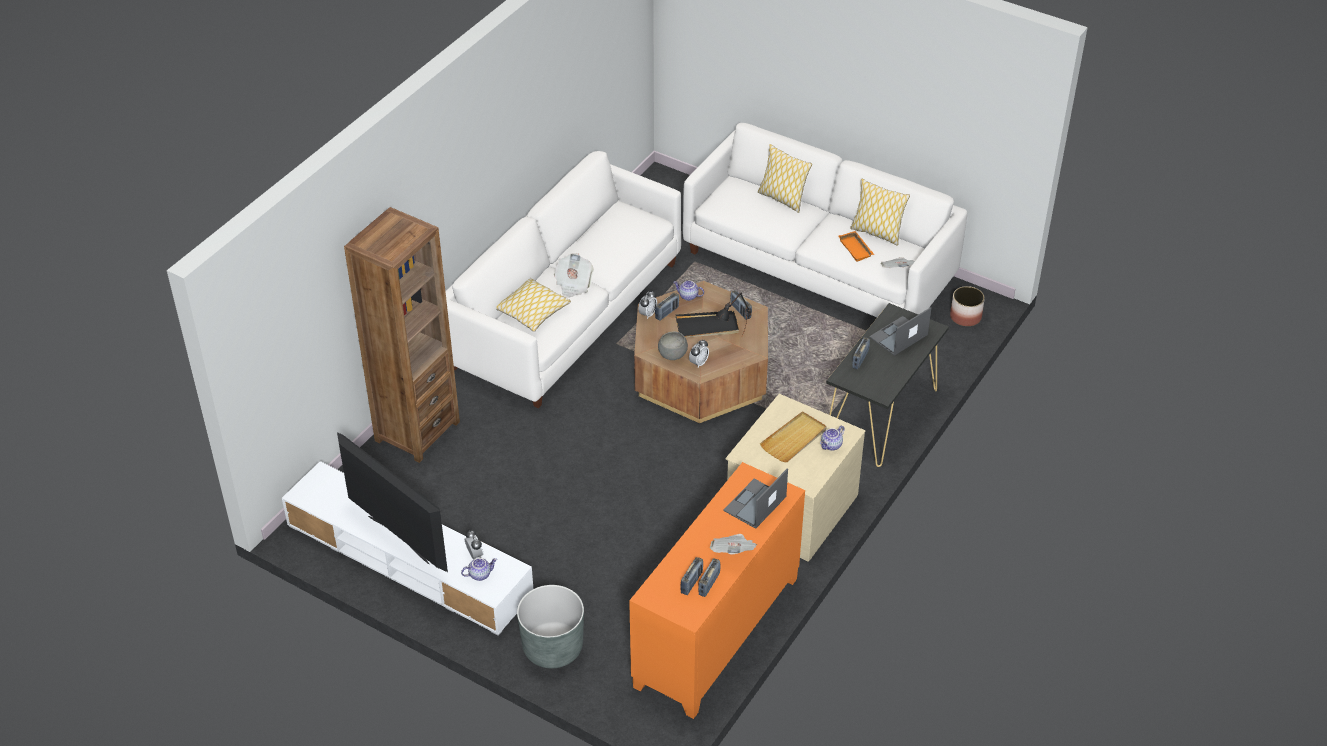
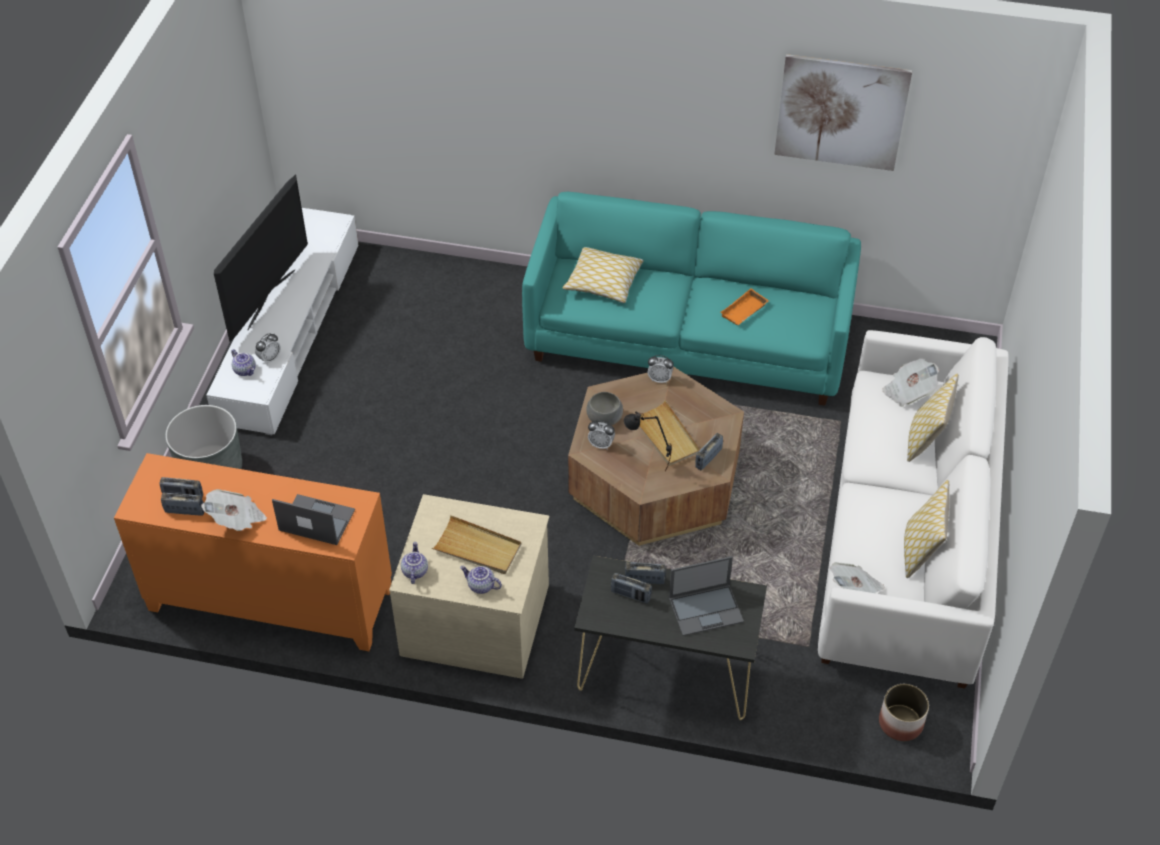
camera: 70 degrees right, 5 degrees up
(417, 431) = (462, 282): brown bookcase -> none
(565, 69) = (841, 112): none -> picture
(565, 315) = (688, 339): white sofa -> turquoise sofa
(573, 284) = (660, 299): newspaper -> newspaper (908, 391)
(667, 313) = (670, 394): radio -> radio (630, 595)
(688, 296) = (708, 405): teapot -> teapot (414, 571)
(707, 326) = (666, 436): black tray -> beige tray
(856, 249) = (873, 536): orange tray -> orange tray (744, 312)
(898, 336) = (706, 609): laptop -> laptop turned 135 degrees clockwise

